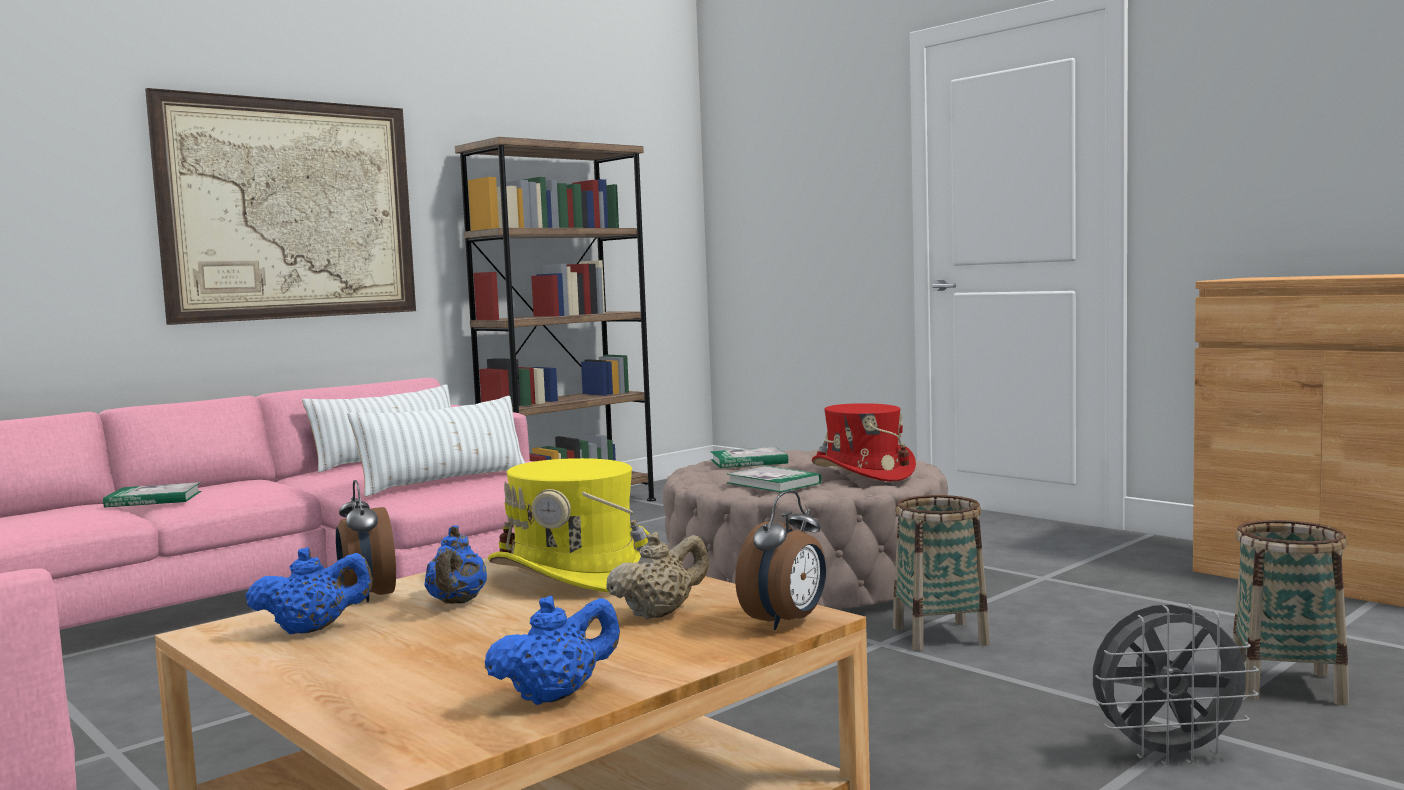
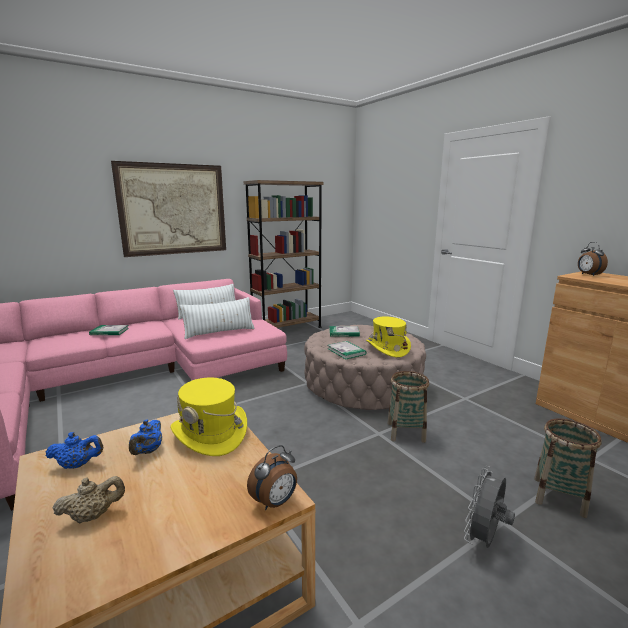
camera: 10 degrees right, 10 degrees up
(367, 595) = (118, 437): alarm clock -> alarm clock (588, 275)
(556, 696) = (131, 560): blue teapot -> none
(659, 614) = (224, 481): beige teapot -> beige teapot (93, 516)
(862, 473) = (387, 348): red hat -> yellow hat
(1168, 755) = (484, 540): grey fan -> grey fan turned 120 degrees clockwise

